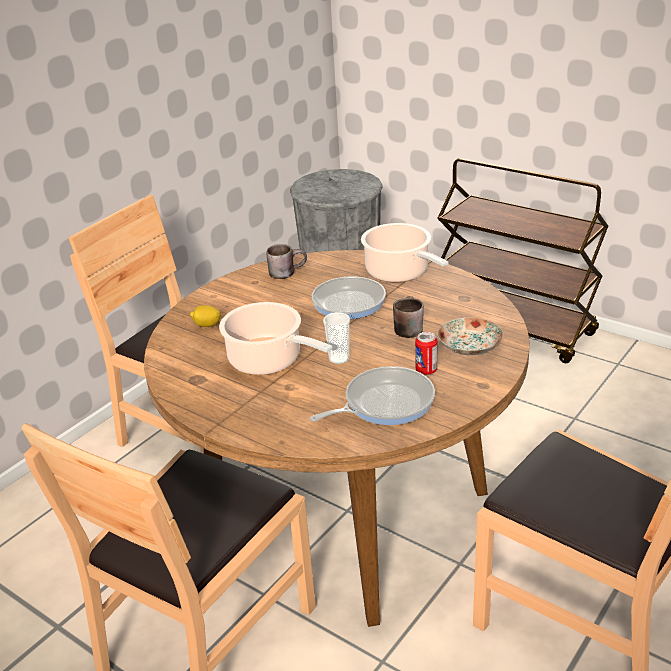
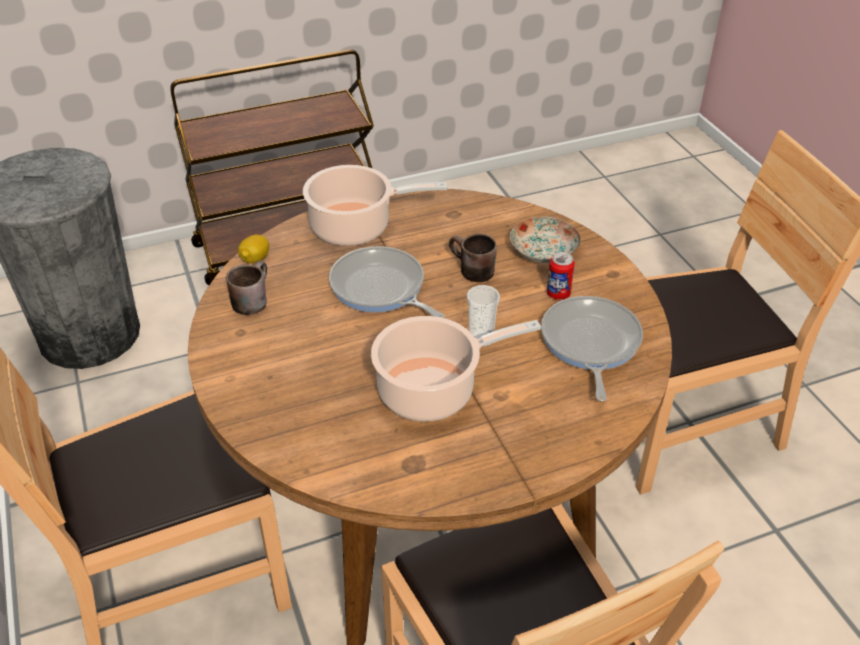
camera: 60 degrees left, 10 degrees up
(207, 325) = (297, 410): lemon -> lemon (255, 259)

